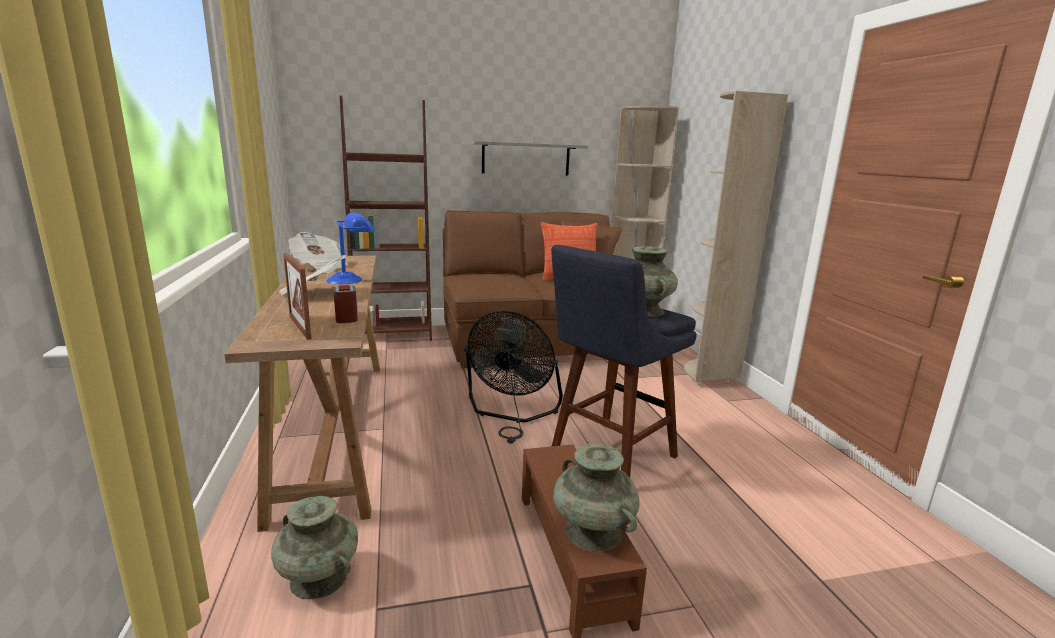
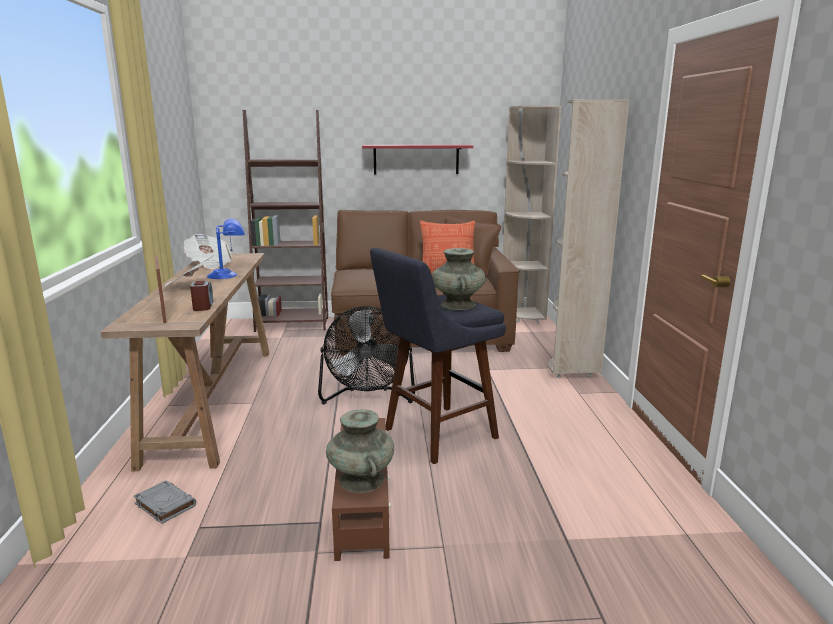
camera: 10 degrees right, 0 degrees up
(318, 578) = (164, 505): turquoise vase -> grey book
(508, 413) = (364, 395): black fan -> black fan turned 150 degrees clockwise
(526, 159) = (416, 159): grey shelf -> red shelf

